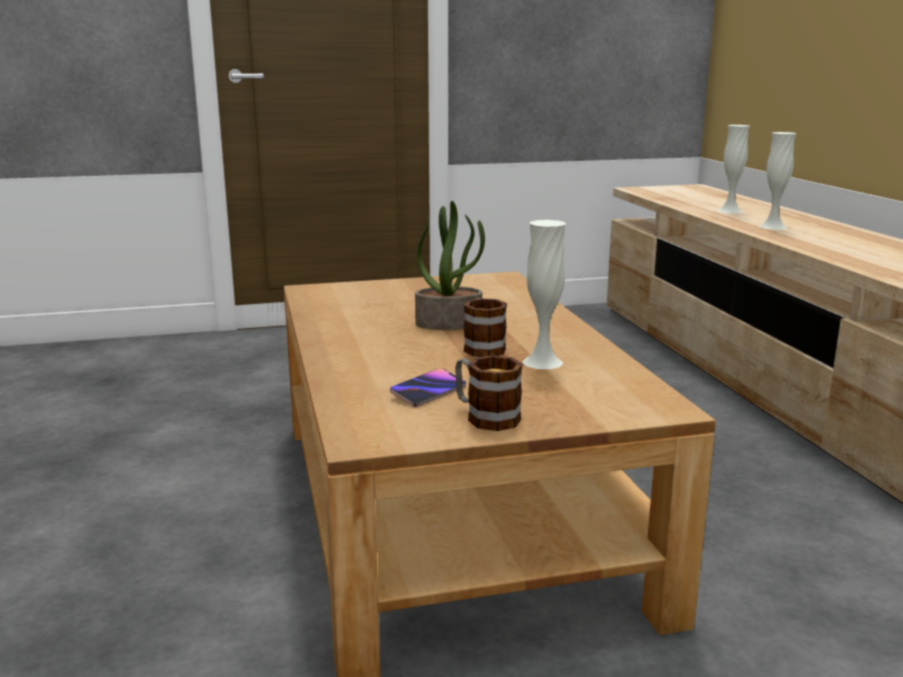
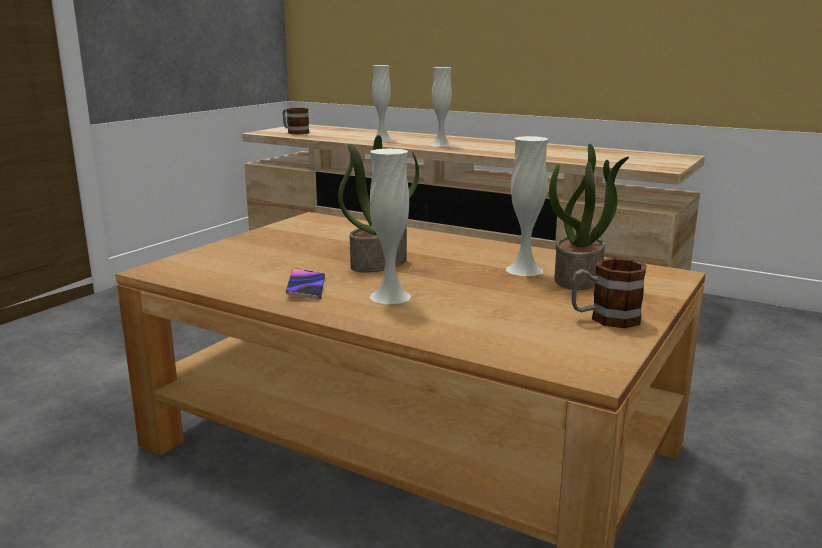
camera: 45 degrees left, 0 degrees up
(386, 348) = (390, 296): none -> white vase
(428, 391) = (520, 316): phone -> phone (306, 288)
(483, 347) = (456, 272): mug -> mug (295, 132)
(566, 383) = (579, 279): none -> potted plant

